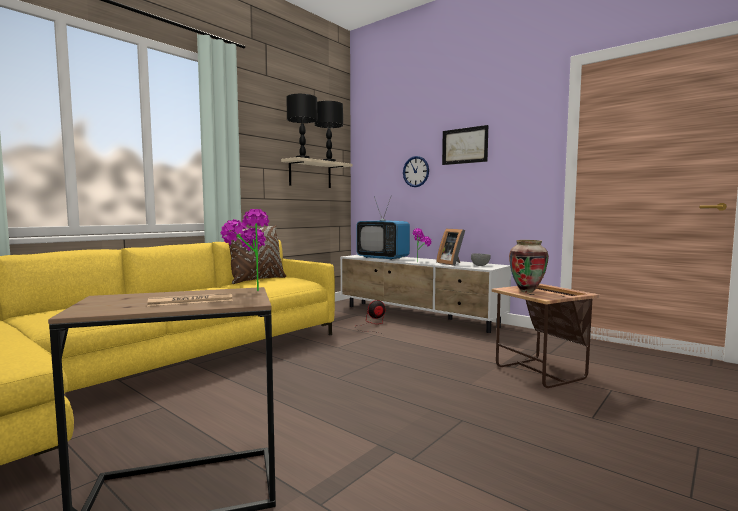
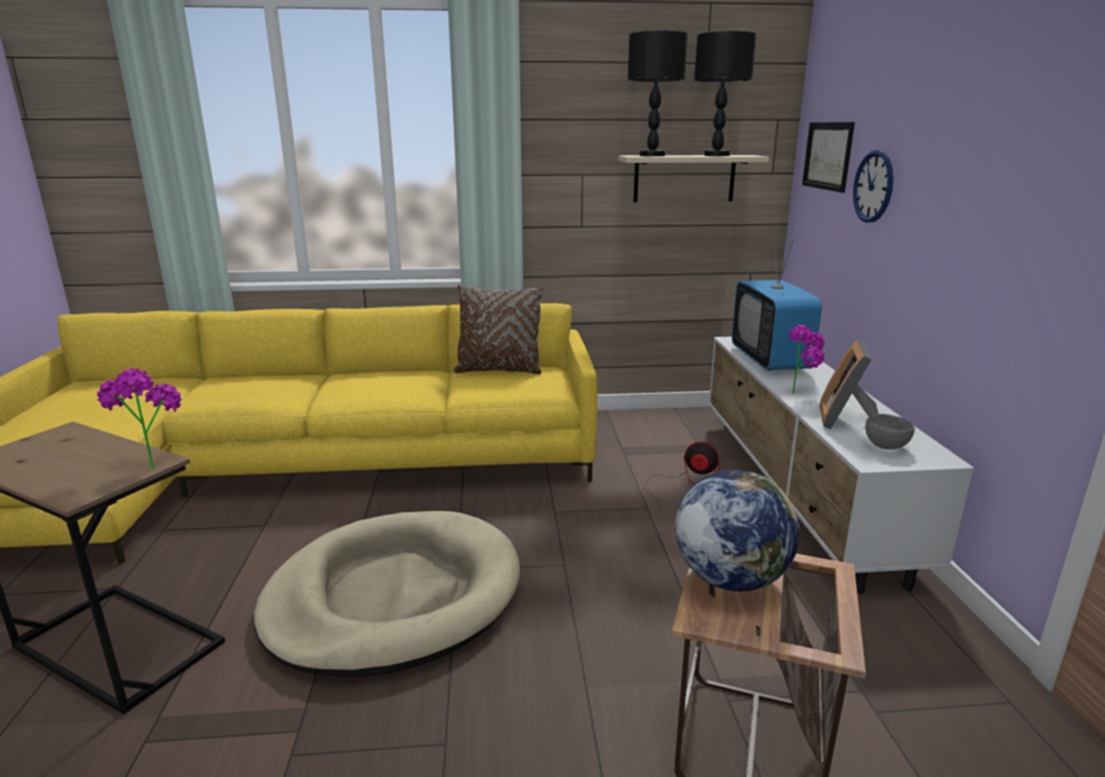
camera: 45 degrees right, 15 degrees up
(191, 301) = (63, 471): newspaper -> none
(328, 397) = (394, 597): none -> beige dog bed
(464, 145) = (959, 140): picture -> picture (827, 156)
(527, 291) = (730, 578): vase -> globe

